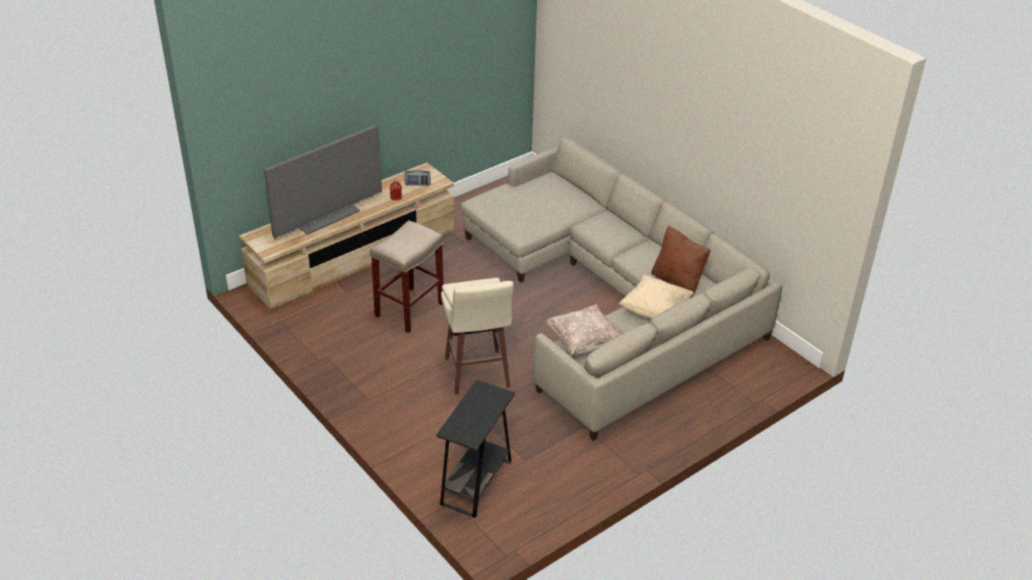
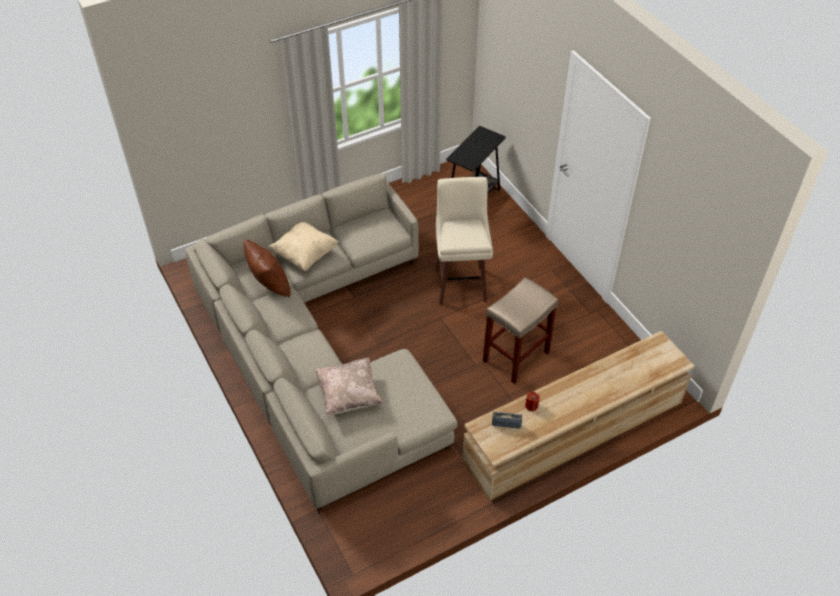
camera: 170 degrees left, 10 degrees up
(325, 215) = (607, 385): television -> none
(583, 343) = (376, 233): beige pillow -> beige pillow (349, 395)

